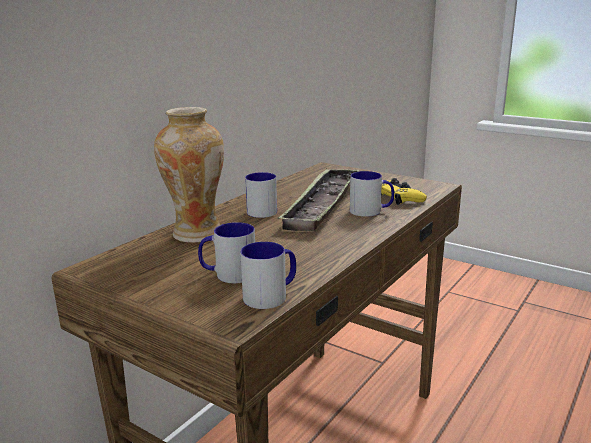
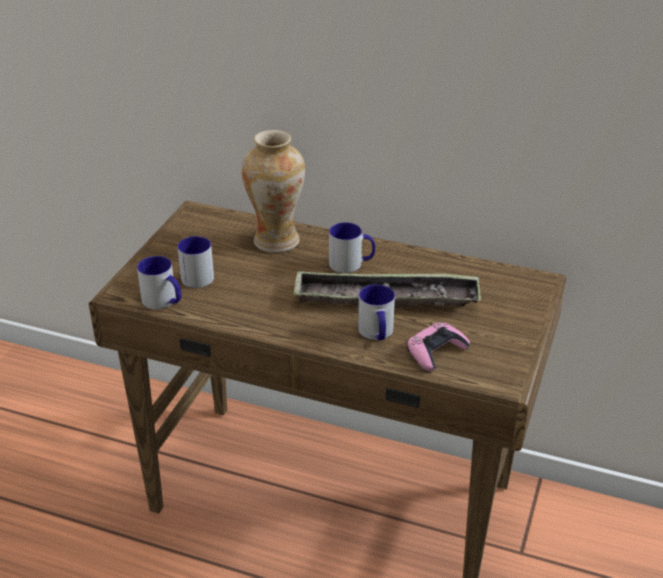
camera: 75 degrees right, 15 degrees up
(400, 198) = (436, 351): yellow game controller -> pink game controller

